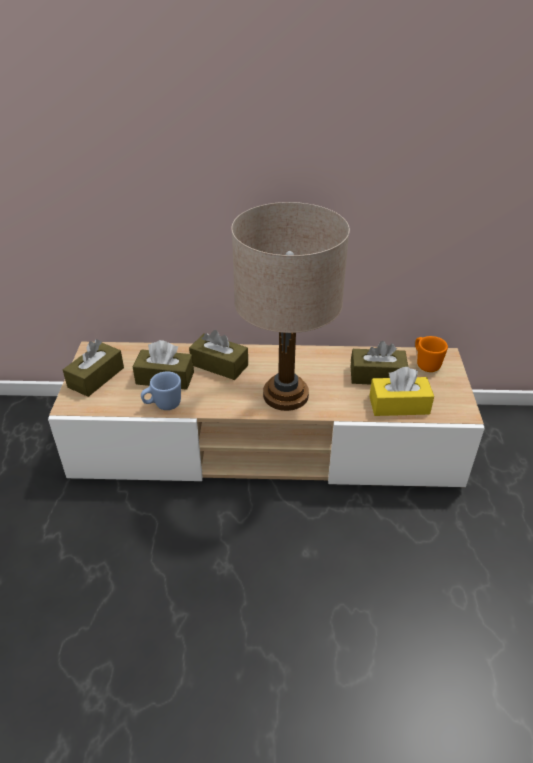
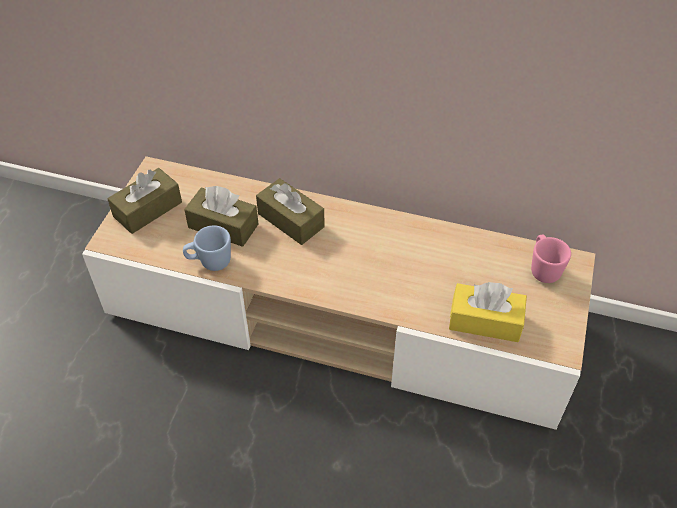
camera: 15 degrees right, 10 degrees up
(286, 395) = (354, 278): beige table lamp -> none
(377, 376) = (474, 274): brown tissue box -> none
(425, 363) = (543, 268): orange mug -> pink mug

